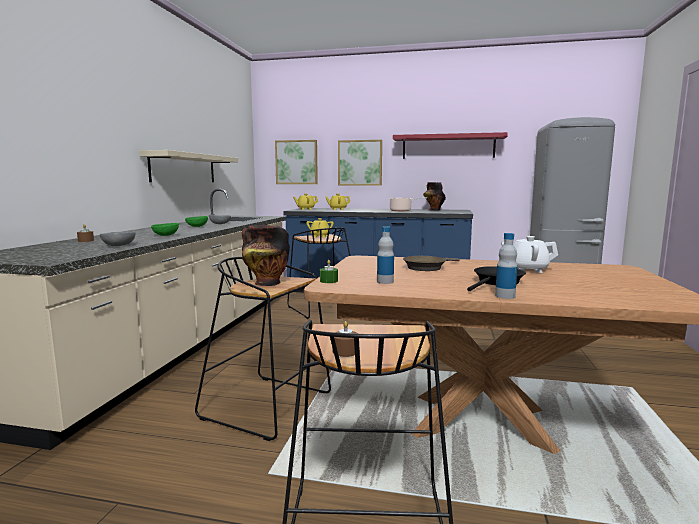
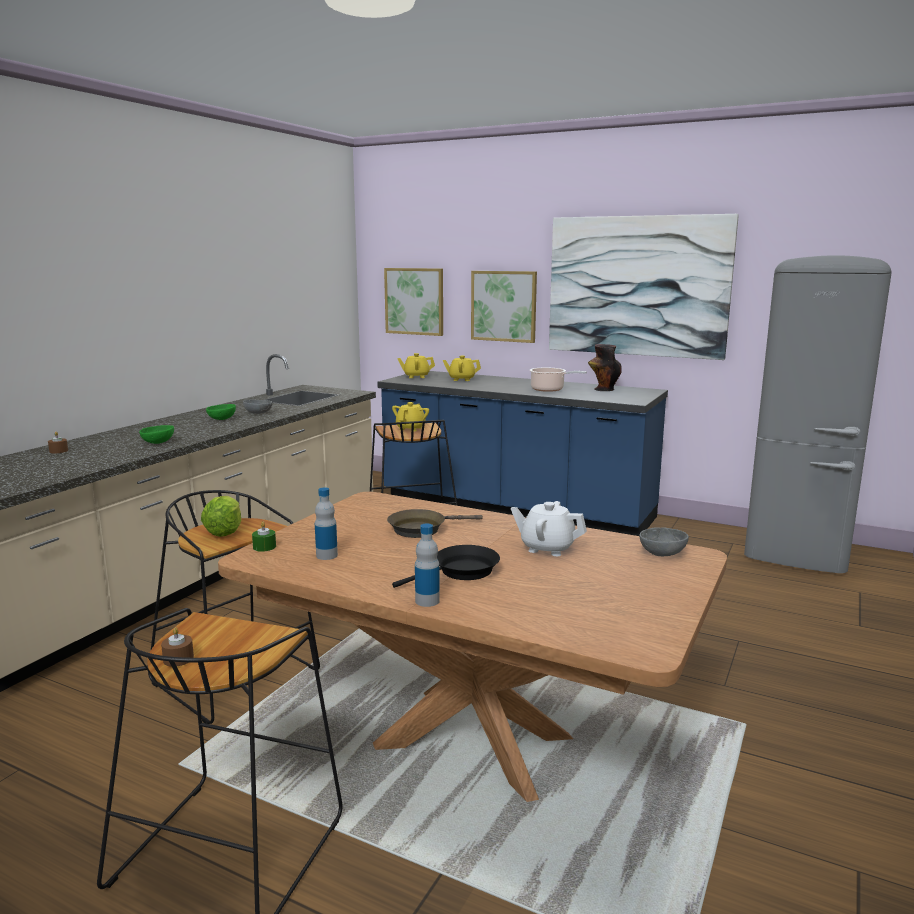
camera: 15 degrees right, 5 degrees up
(118, 245) = (79, 466): grey bowl -> grey bowl (661, 553)
(184, 168) = (225, 329): beige shelf -> none
(266, 283) = (225, 531): vase -> lettuce
(448, 147) = (637, 286): red shelf -> picture

